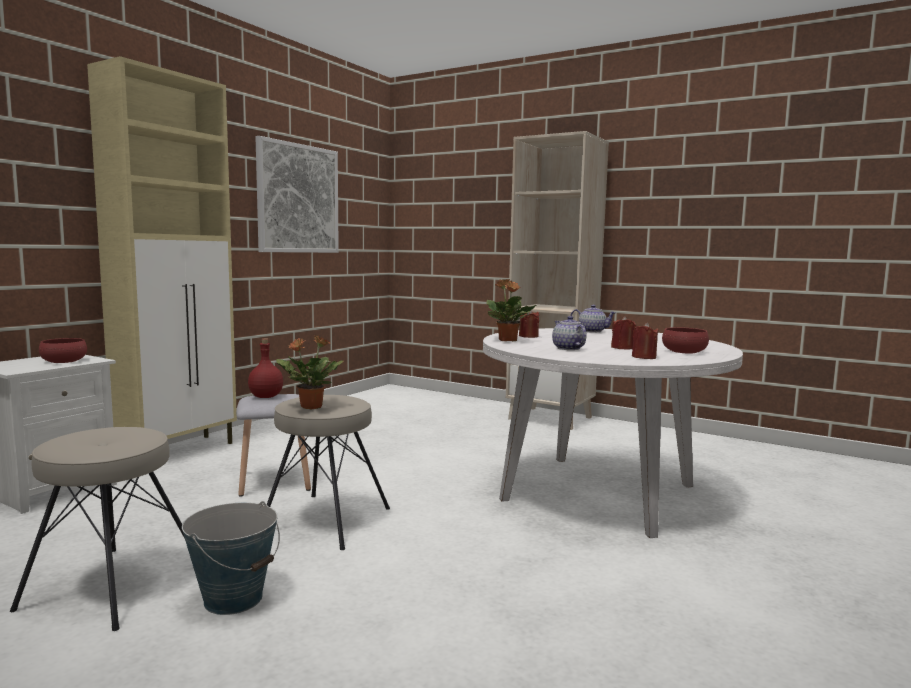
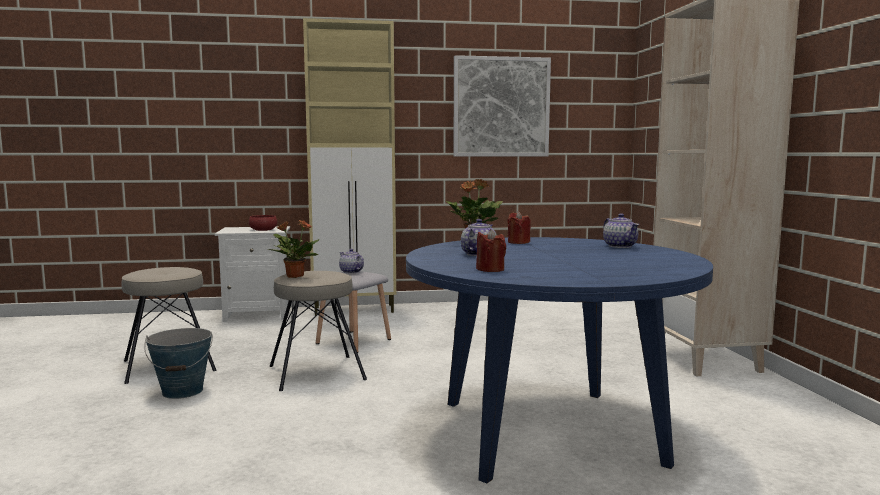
camera: 50 degrees right, 0 degrees up
(266, 397) = (351, 272): red bottle -> teapot
(599, 492) = (548, 431): white dining table -> blue dining table
(622, 348) = (531, 261): red candle -> none
(684, 351) = (573, 273): red bowl -> none

